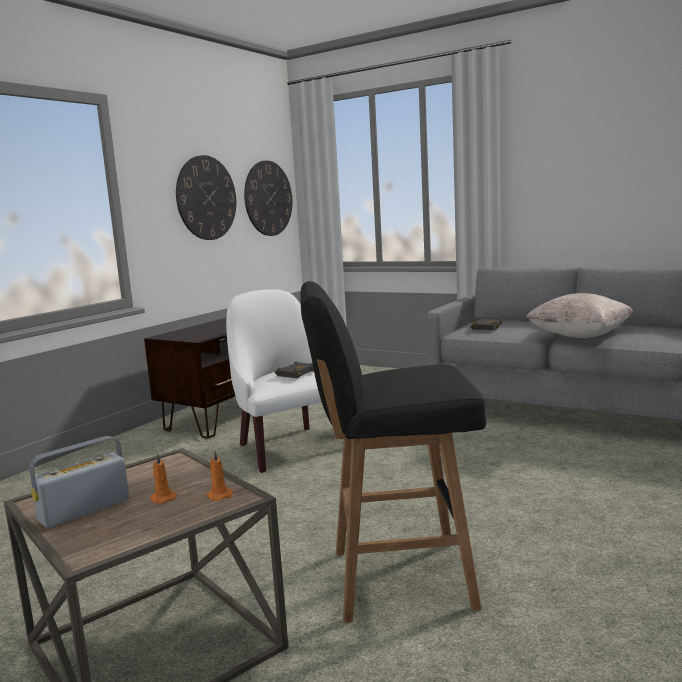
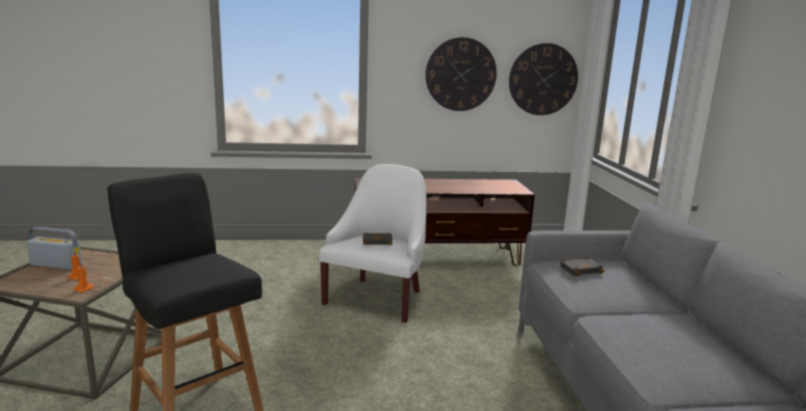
camera: 50 degrees right, 5 degrees up
(579, 336) = (622, 323): beige pillow -> none

